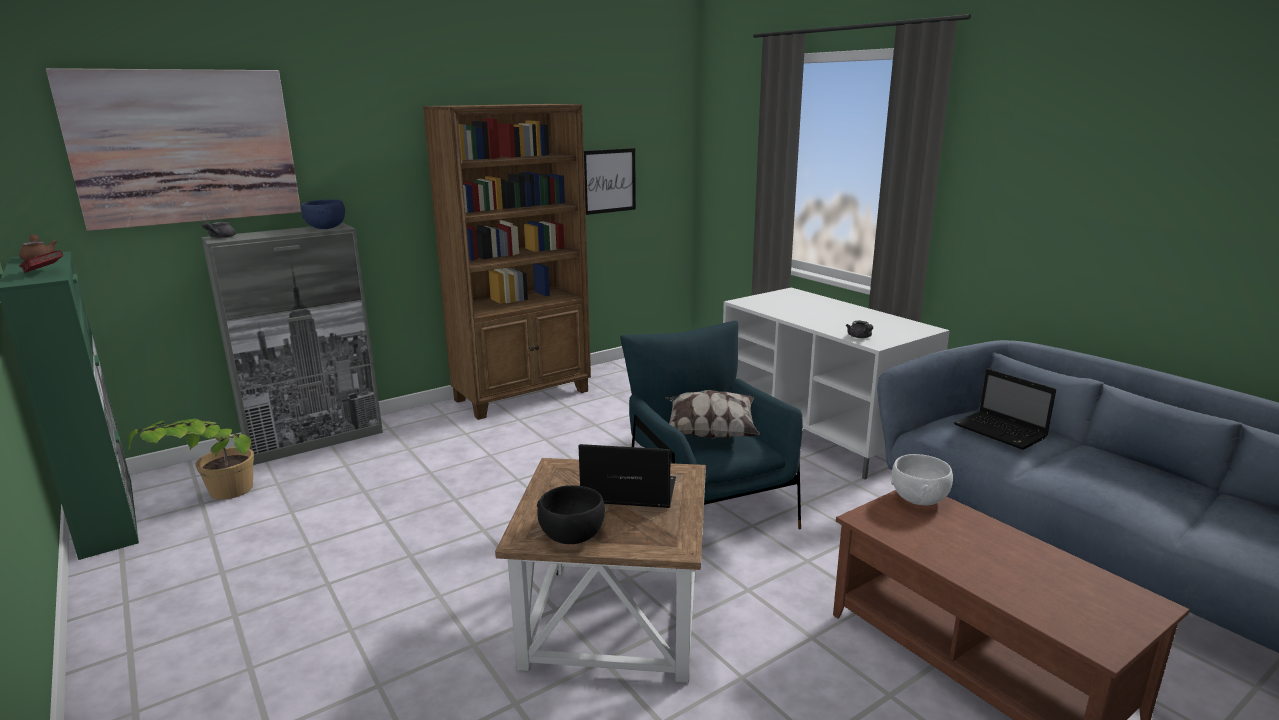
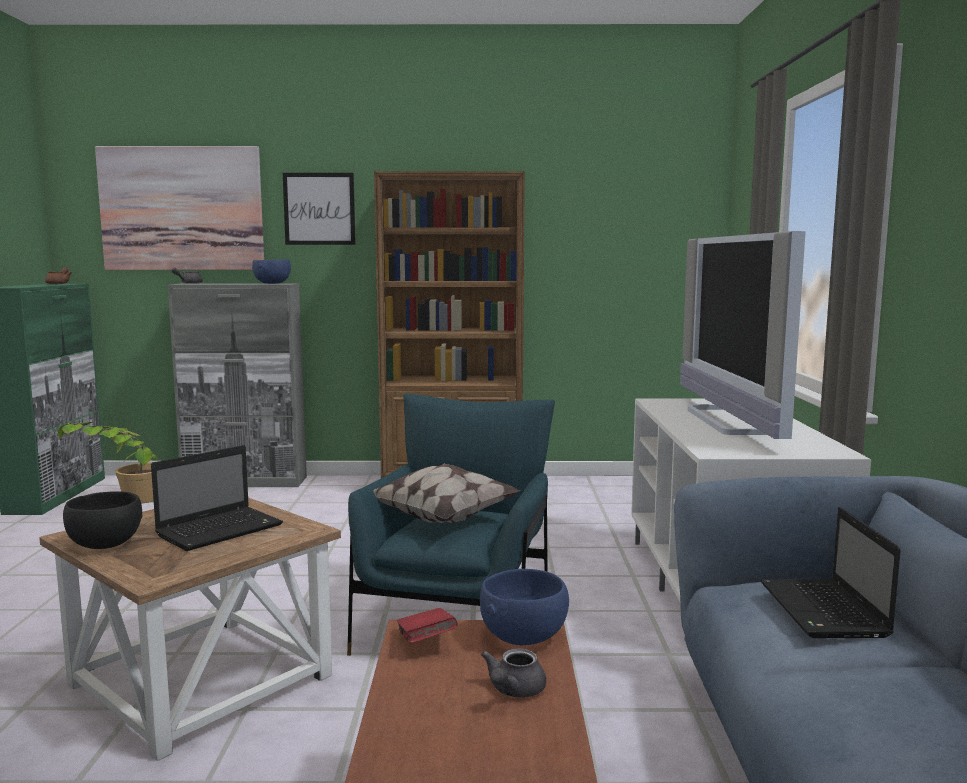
camera: 35 degrees right, 10 degrees down
(44, 272) = (27, 286): red book -> red book (426, 642)
(609, 181) = (595, 266): picture -> picture (319, 209)
(627, 493) = (222, 530): laptop -> laptop turned 90 degrees clockwise
(824, 313) = (729, 421): none -> television
(860, 337) = (711, 445): grey teapot -> grey teapot (513, 691)
(919, 499) = (524, 637): white bowl -> blue bowl

